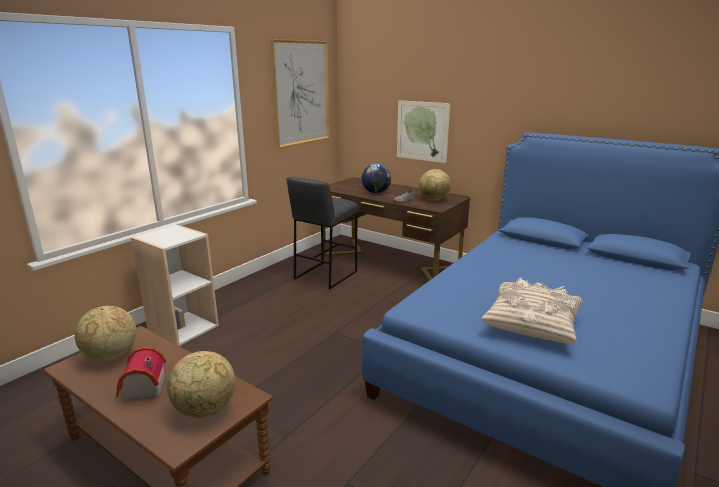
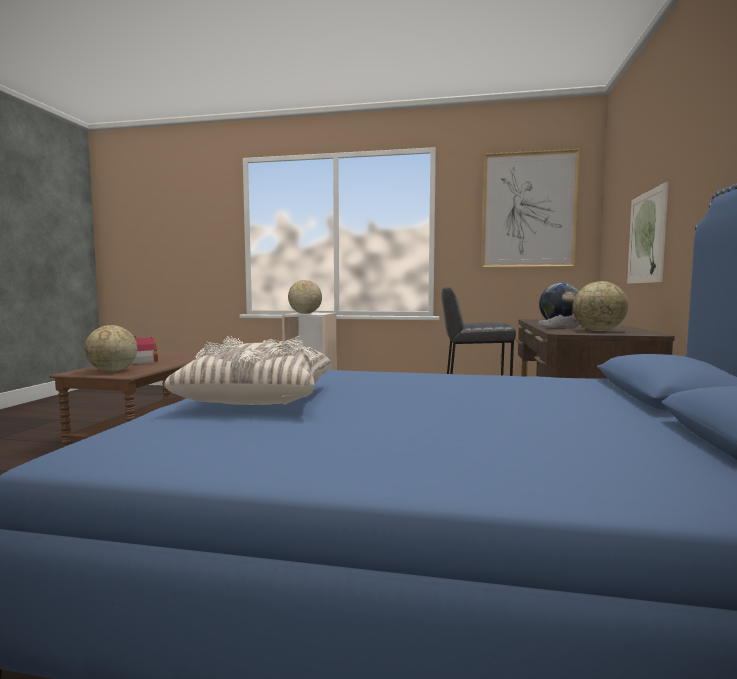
camera: 65 degrees right, 15 degrees down
(110, 356) = (179, 355): globe -> globe (305, 313)

